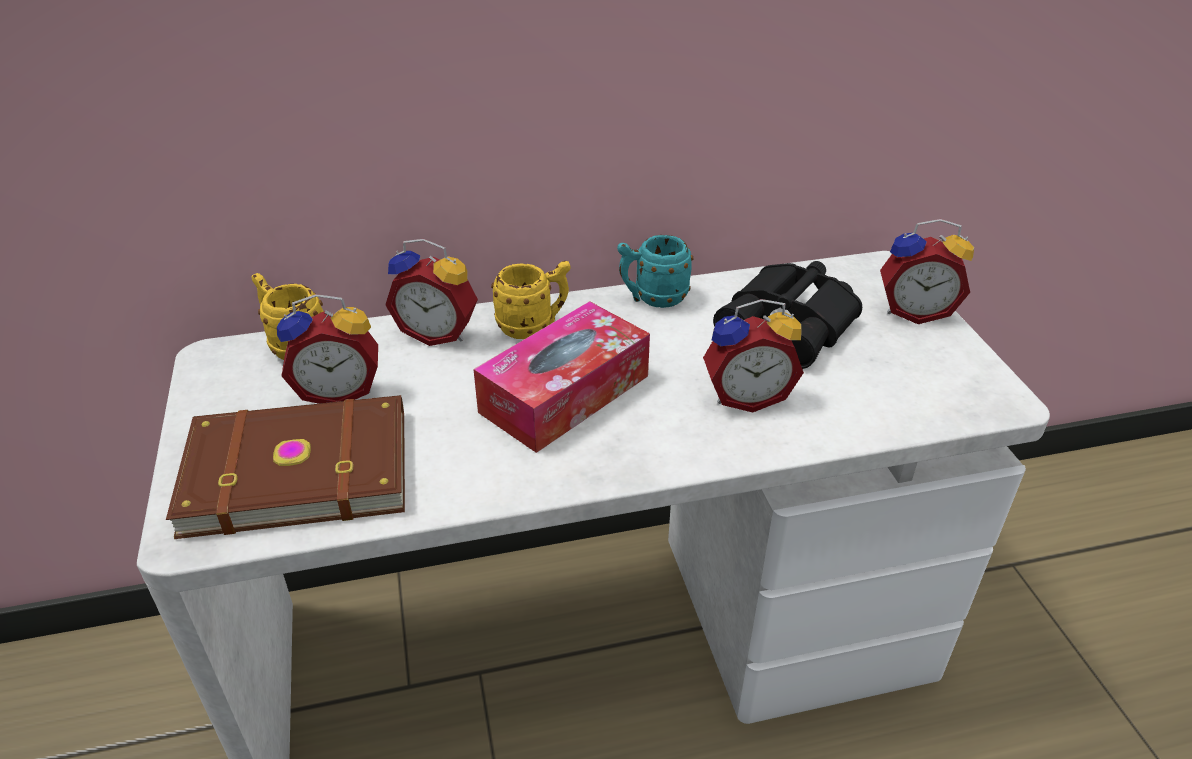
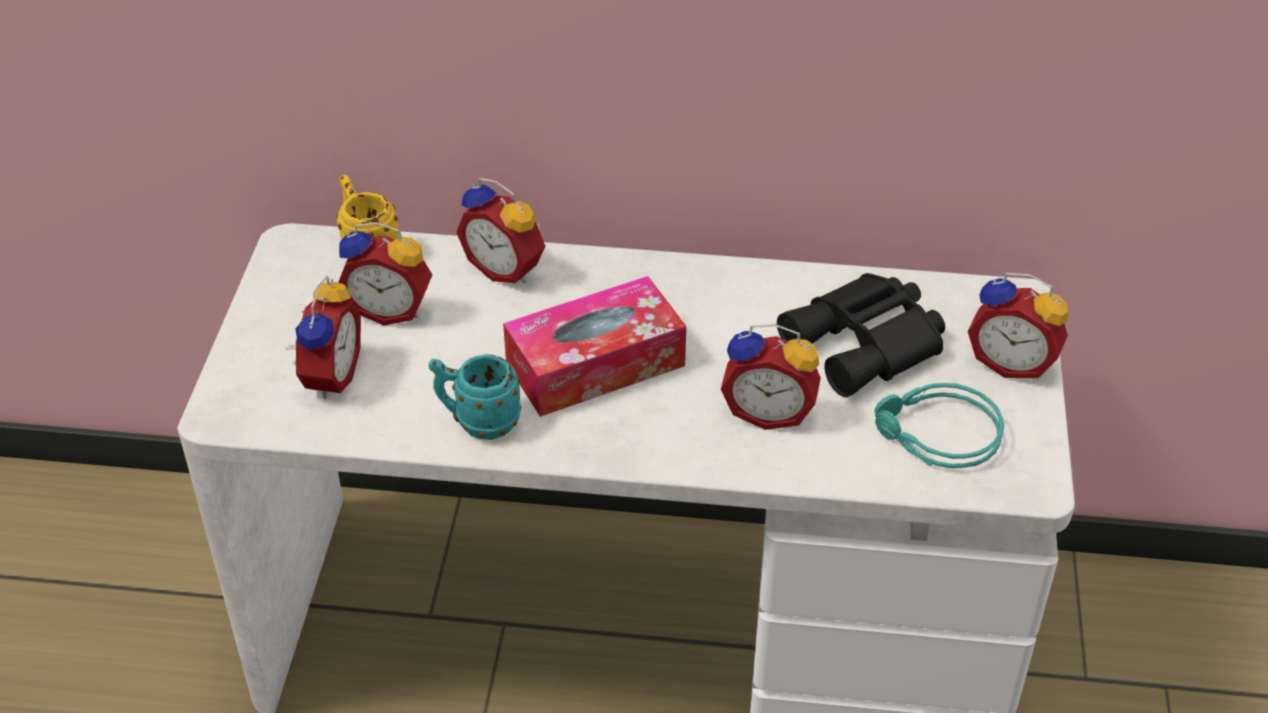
camera: 20 degrees right, 5 degrees up
(296, 468) = (327, 377): brown book -> alarm clock
(534, 326) = (602, 283): yellow mug -> none
(652, 298) = (739, 279): turquoise mug -> turquoise mug (478, 422)
(899, 382) = (936, 436): none -> turquoise headphones

